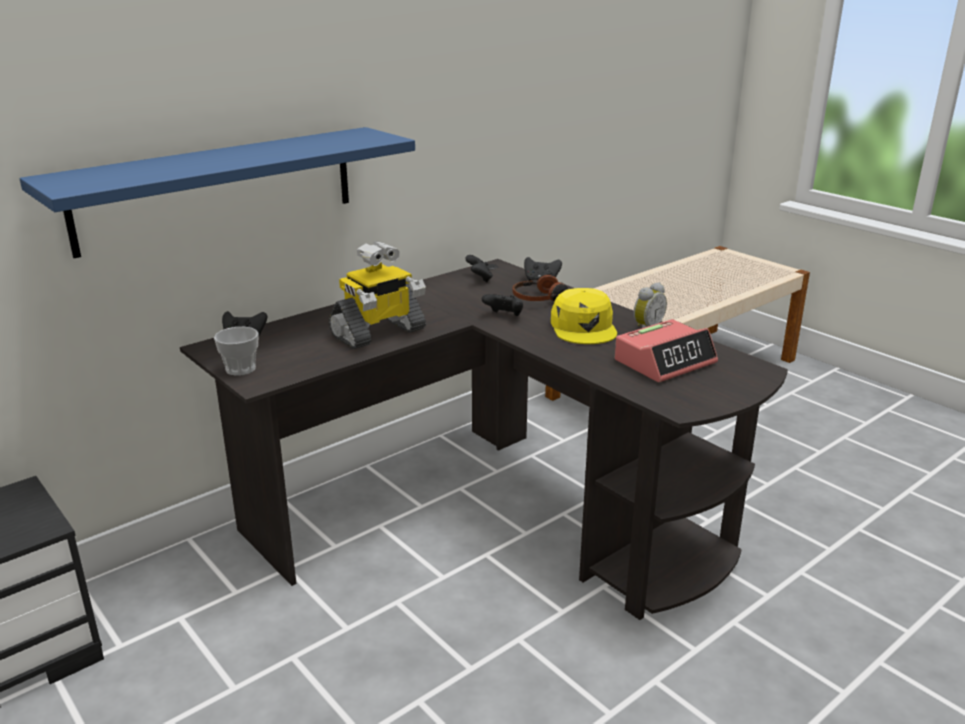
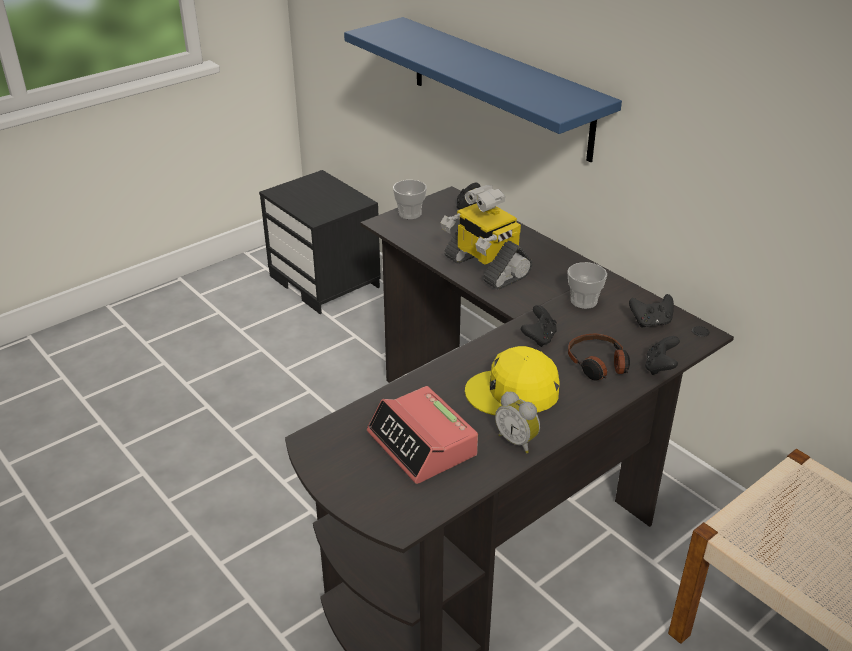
camera: 90 degrees right, 10 degrees up
(446, 298) = (583, 301): none -> cup

